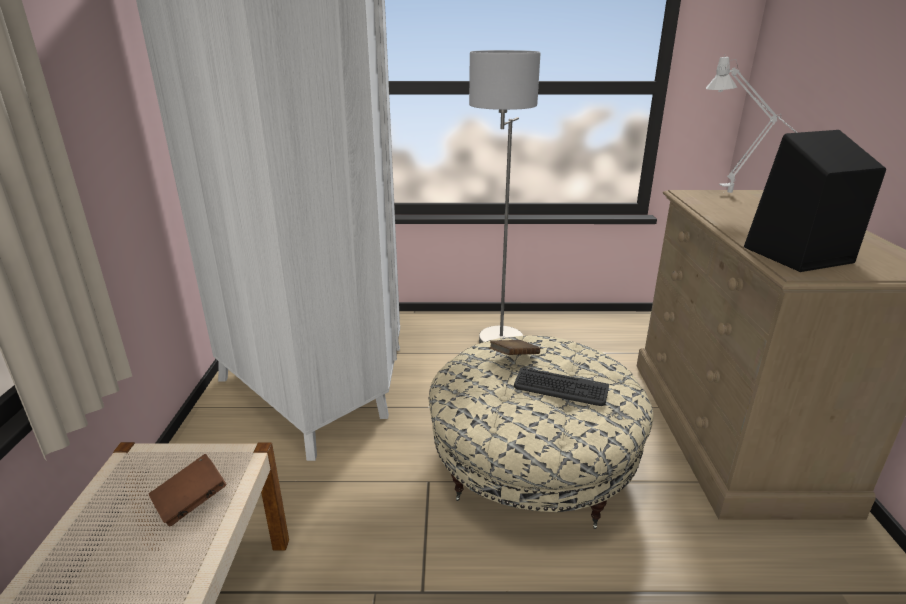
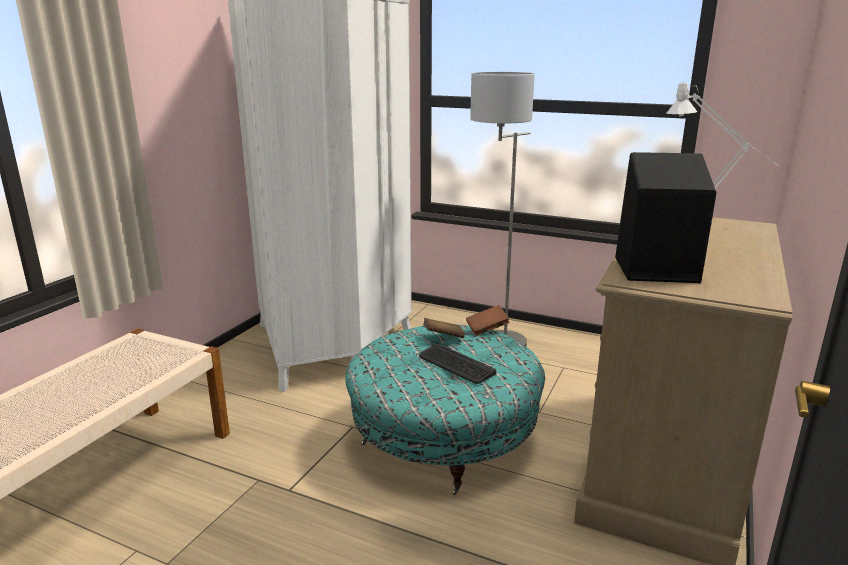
camera: 25 degrees right, 5 degrees down
(191, 502) = (146, 366): brown book -> brown book (487, 329)
(532, 465) = (444, 439): beige ottoman -> turquoise ottoman

